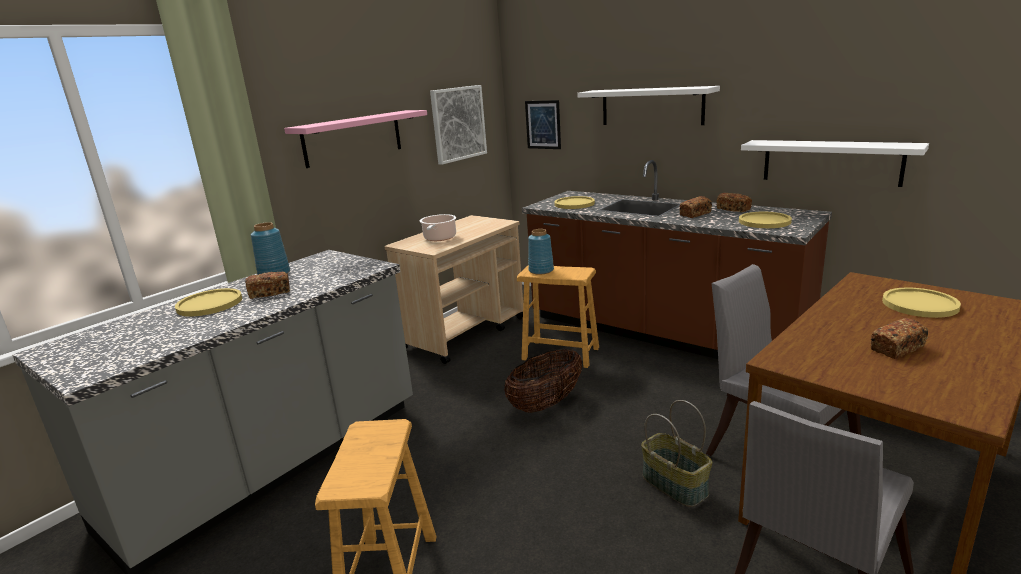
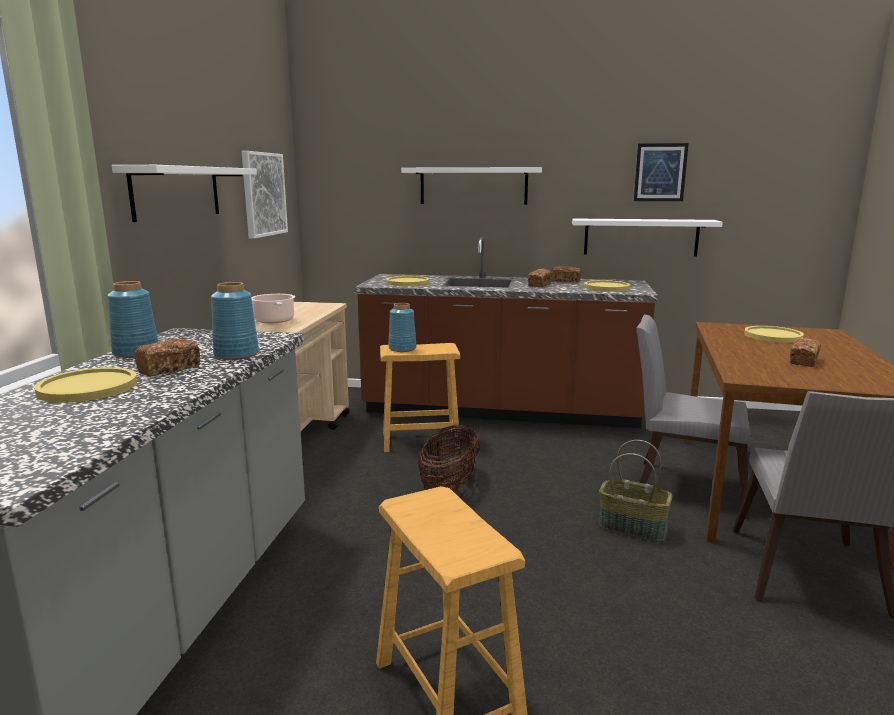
camera: 30 degrees left, 5 degrees down
(326, 283) = (237, 354): none -> blue vase
(353, 138) = (177, 192): pink shelf -> white shelf
(543, 124) = (347, 203): picture -> picture (660, 172)

